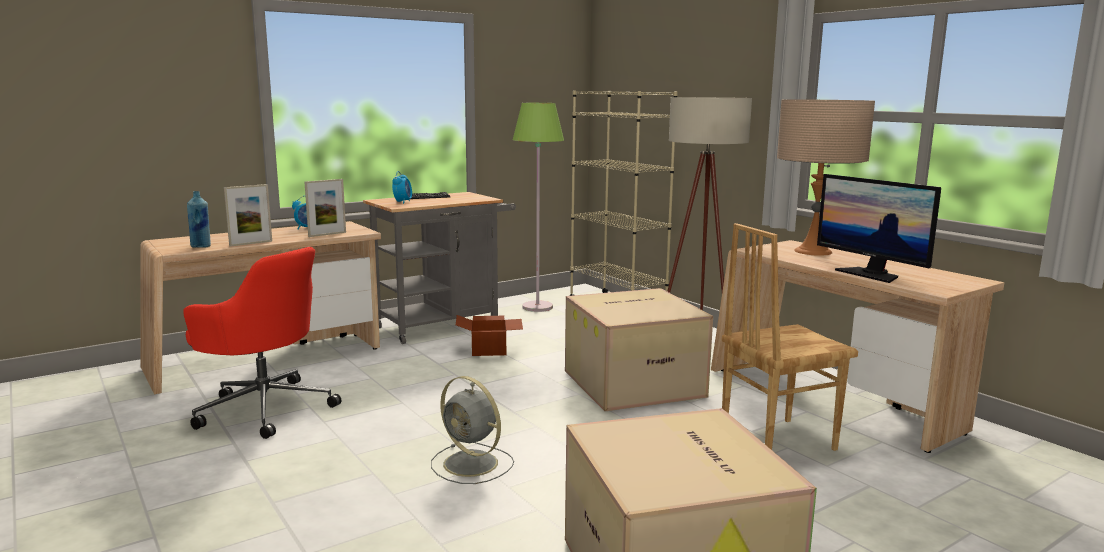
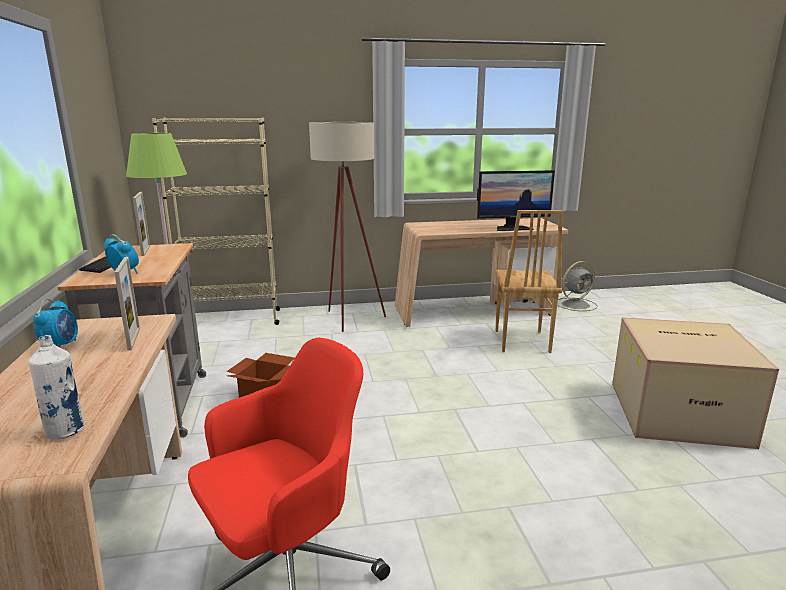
camera: 65 degrees left, 5 degrees up
(201, 246) = (65, 431): blue bottle -> white bottle
(251, 243) = (111, 389): picture frame -> picture frame (146, 251)
(472, 464) = (511, 450): grey fan -> grey fan (576, 304)
(634, 382) = (401, 355): cardboard box -> none
(813, 251) = (445, 225): beige table lamp -> none

